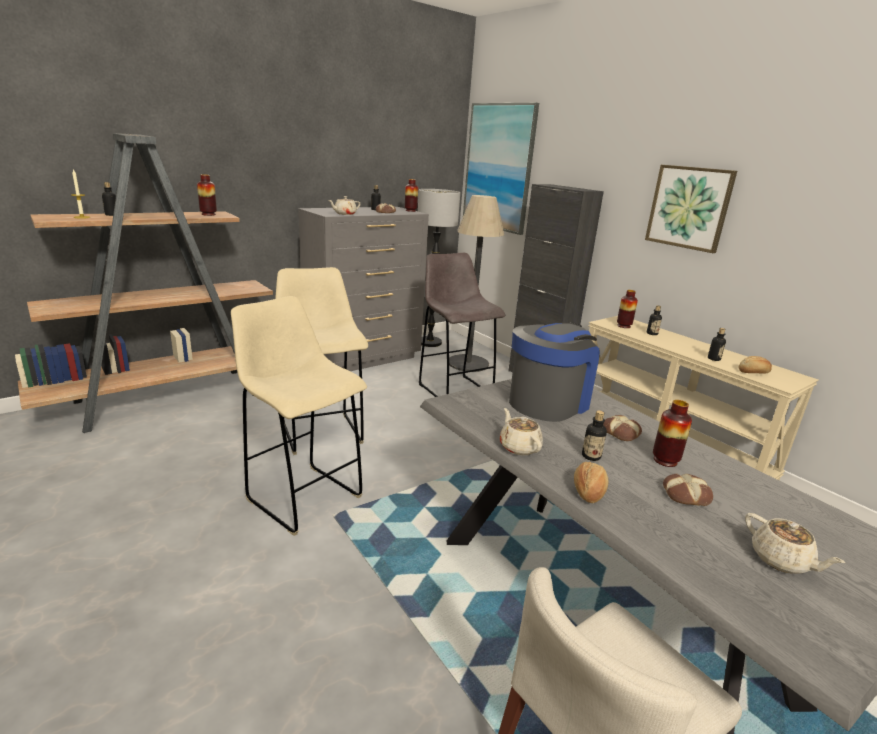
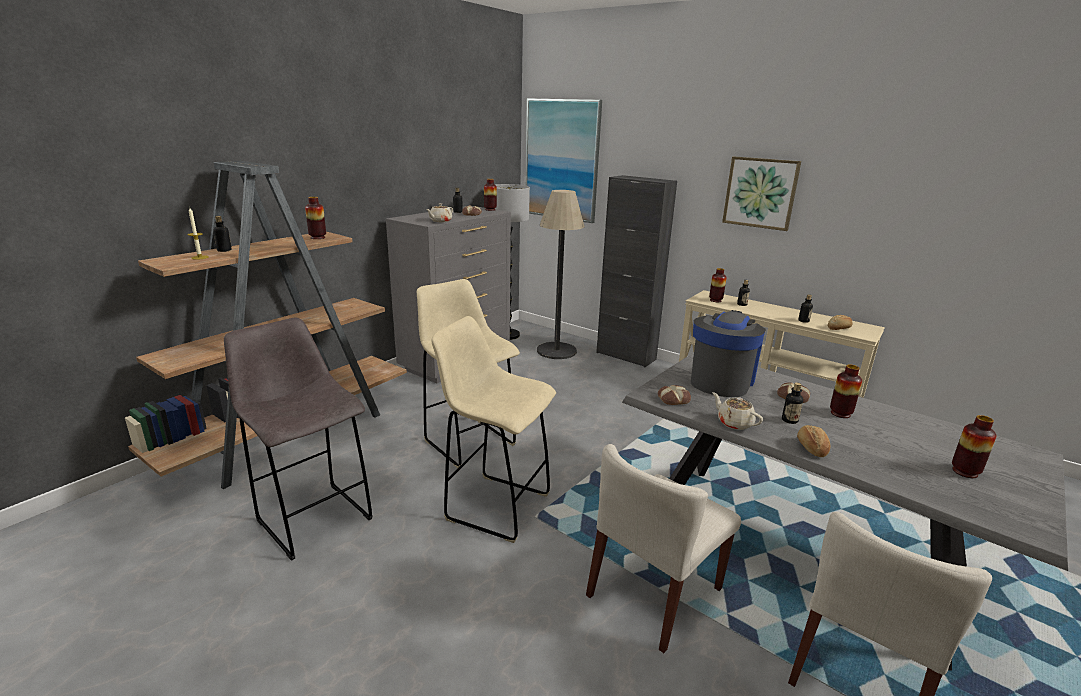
camera: 15 degrees left, 0 degrees up
(401, 623) = (654, 593): none -> beige chair
(454, 389) = (560, 378): grey stool -> grey stool (313, 517)
(685, 494) = (874, 437): bread -> bread (673, 399)
(781, 560) = (965, 472): beige teapot -> vase

